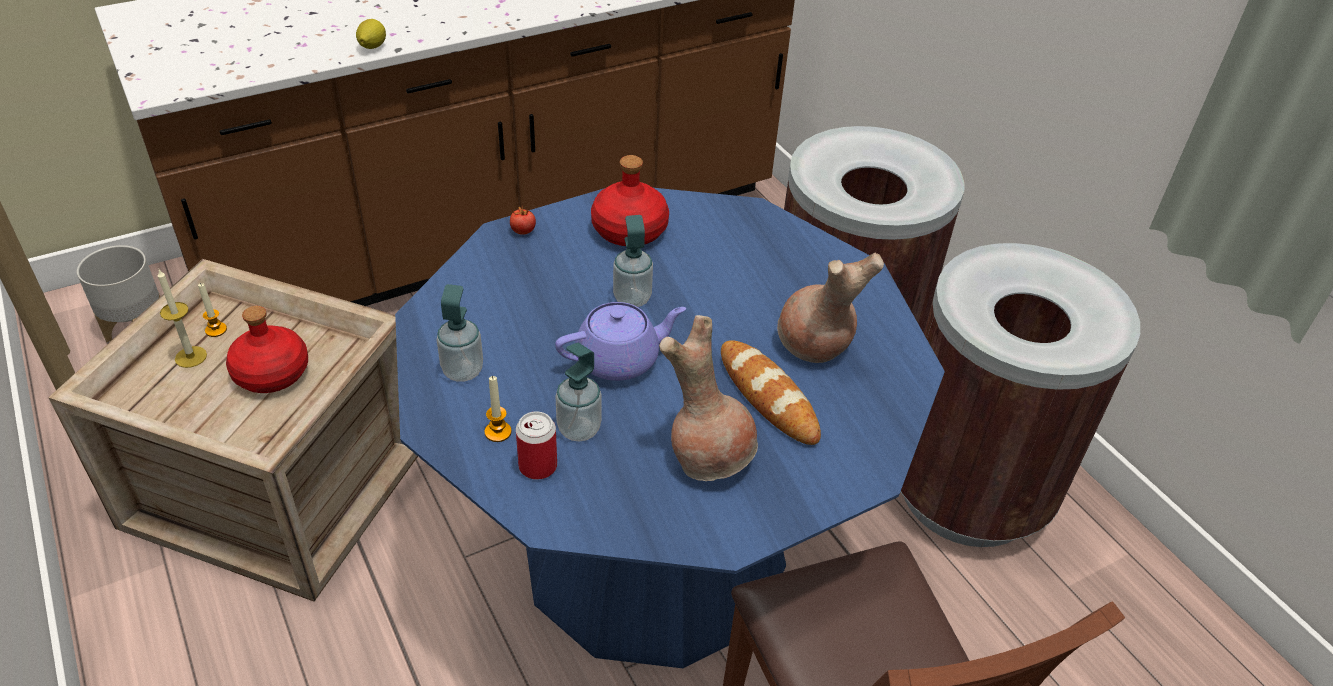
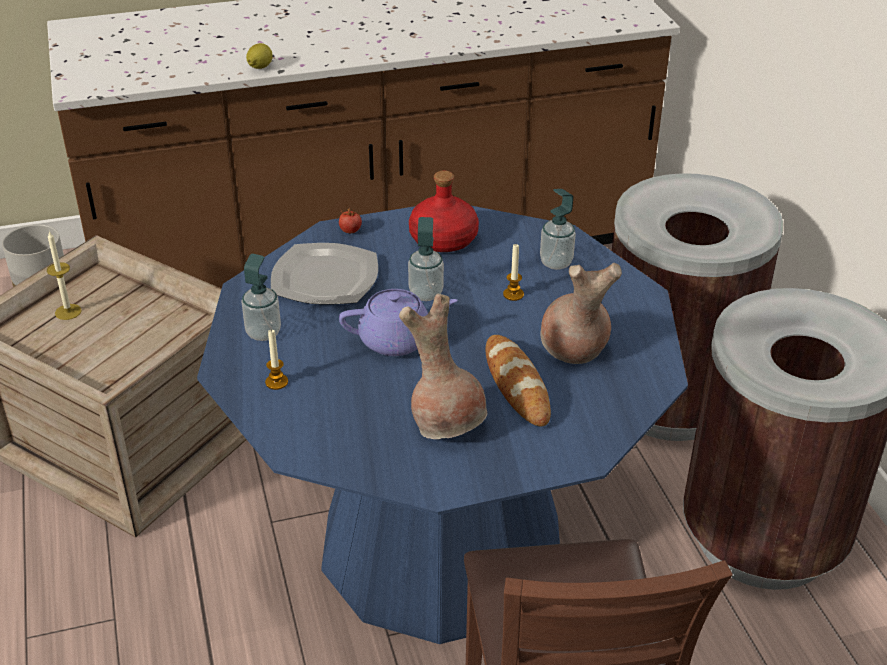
camera: 15 degrees right, 5 degrees down
(216, 330) = (93, 293): candle -> candle (513, 294)
(271, 372) = (128, 332): red bottle -> none
(511, 292) = (324, 277): none -> plate
(538, 466) = (300, 411): can -> none
(579, 429) = (344, 388): soap dispenser -> soap dispenser (556, 263)

